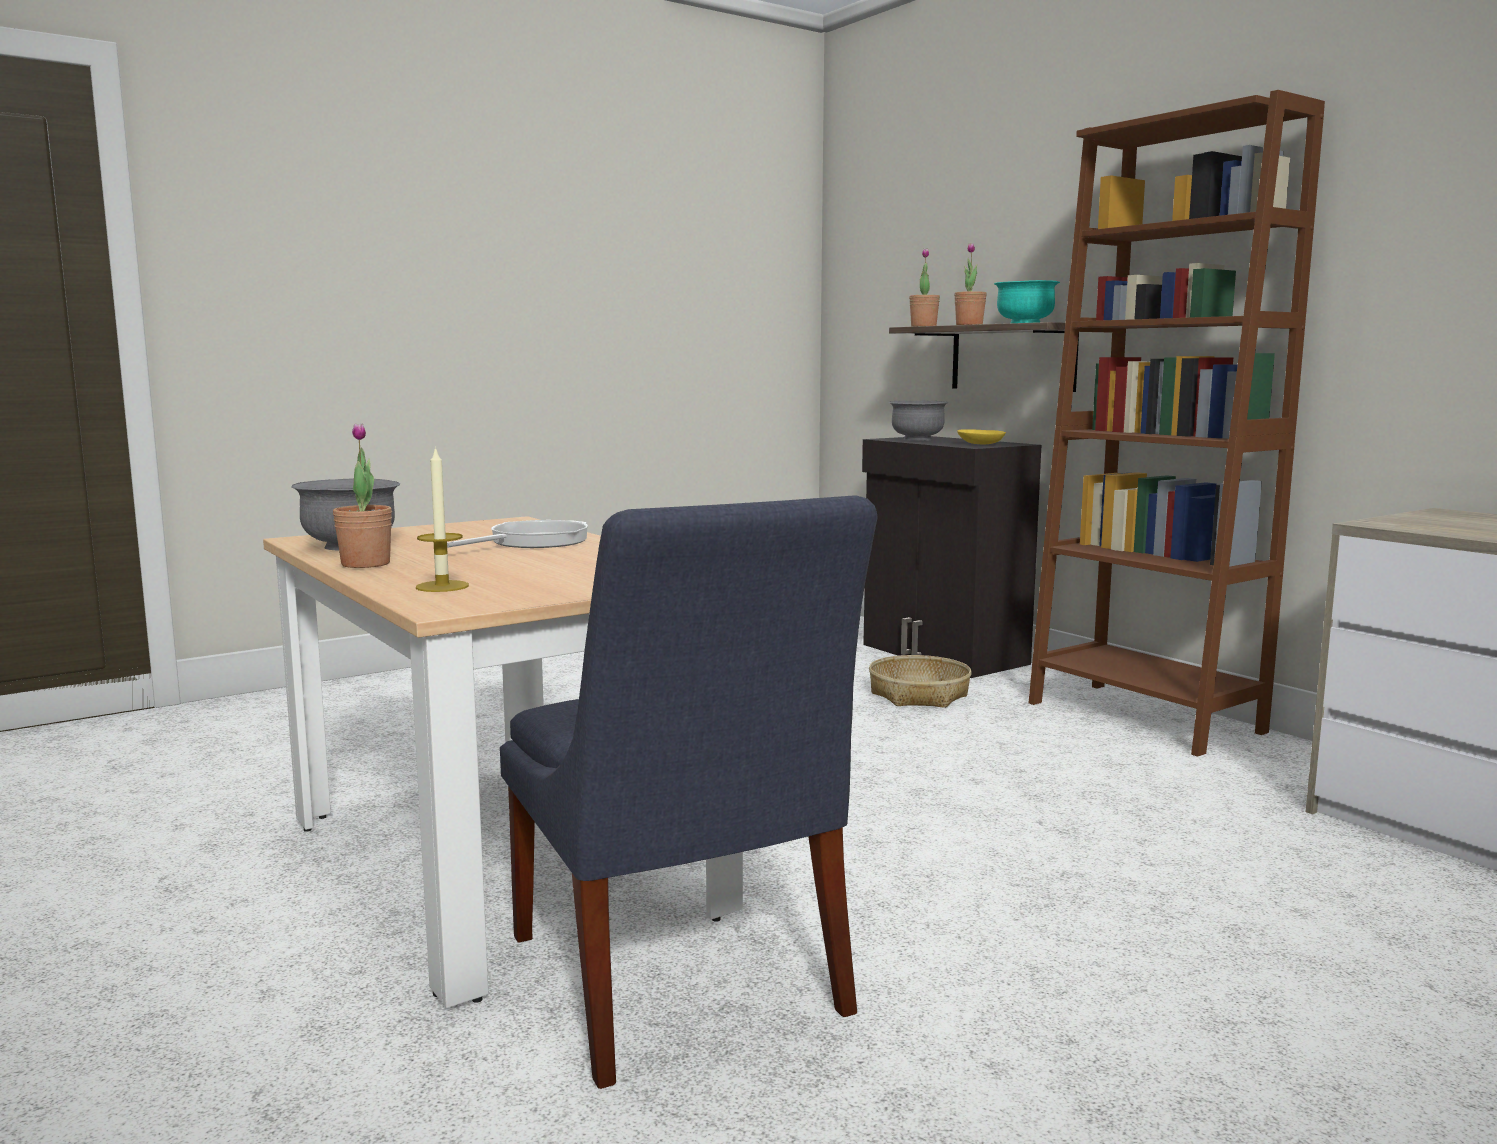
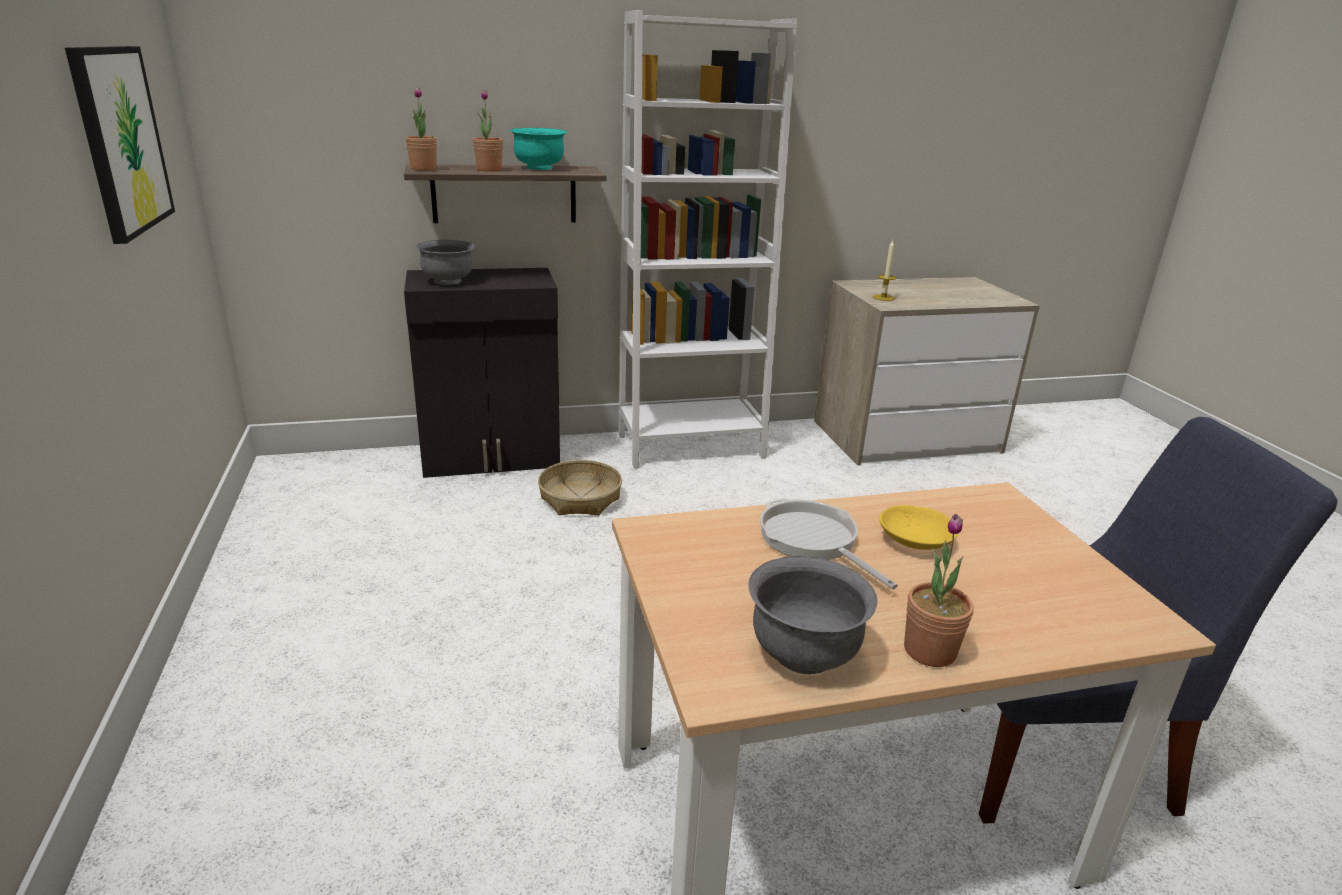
camera: 70 degrees left, 15 degrees up
(442, 586) = (1059, 616): candle -> candle (883, 297)
(670, 290) = (121, 140): none -> picture
(981, 444) = (520, 277): yellow bowl -> yellow bowl (915, 540)
(1143, 717) = (690, 446): brown bookcase -> white bookcase

